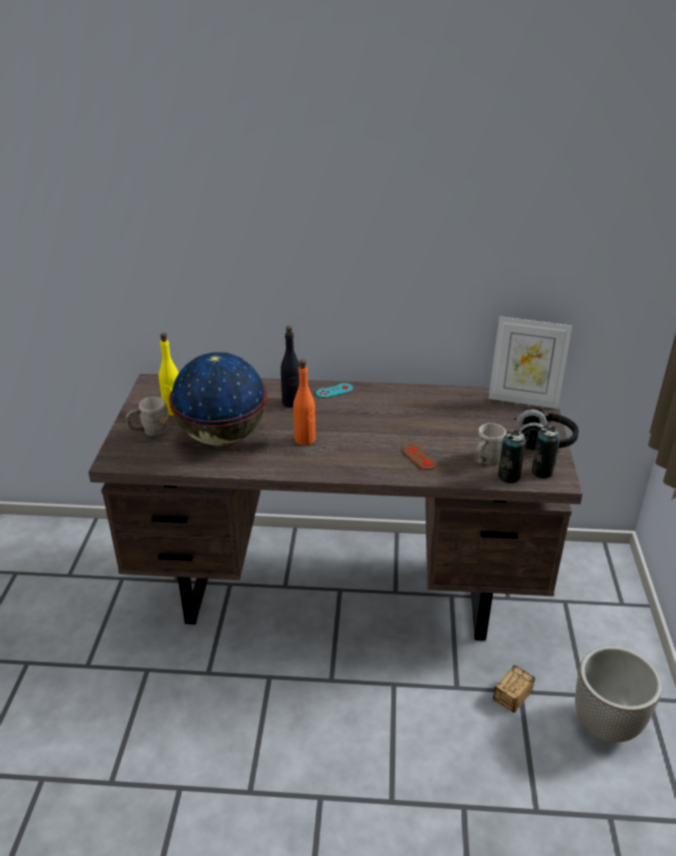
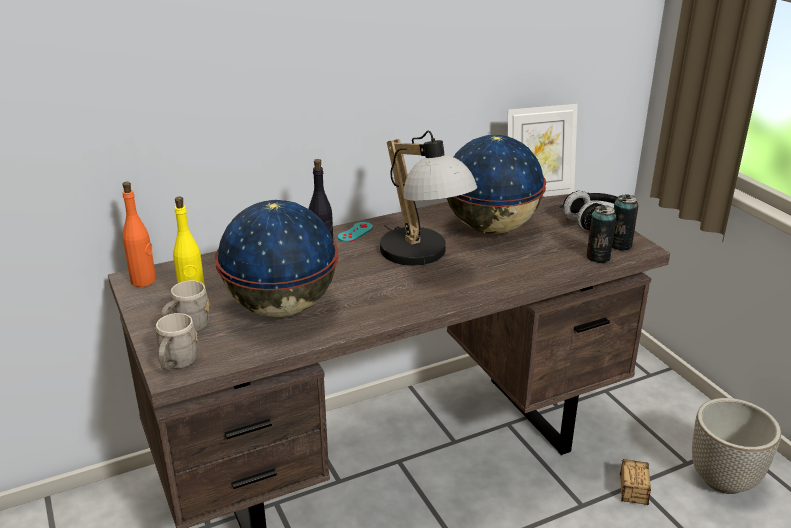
camera: 30 degrees left, 5 degrees down
(305, 439) = (375, 283): orange bottle -> orange bottle (144, 281)
(363, 429) = (423, 257): none -> table lamp
(419, 457) = (504, 266): brown game controller -> none
(446, 420) = (491, 228): none -> globe
(485, 461) = (564, 251): grey mug -> grey mug (177, 365)

